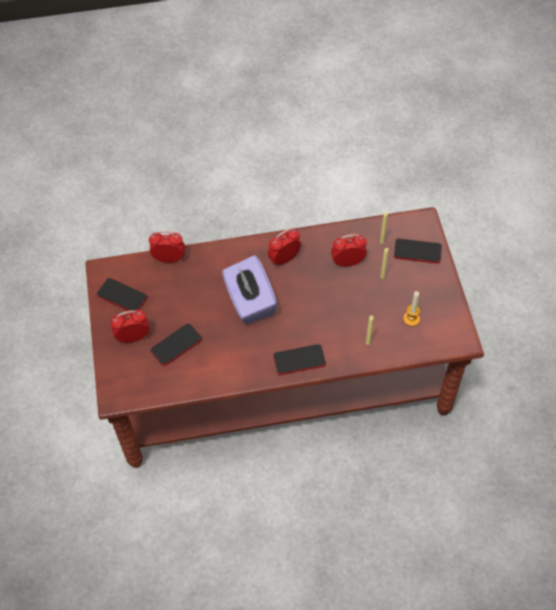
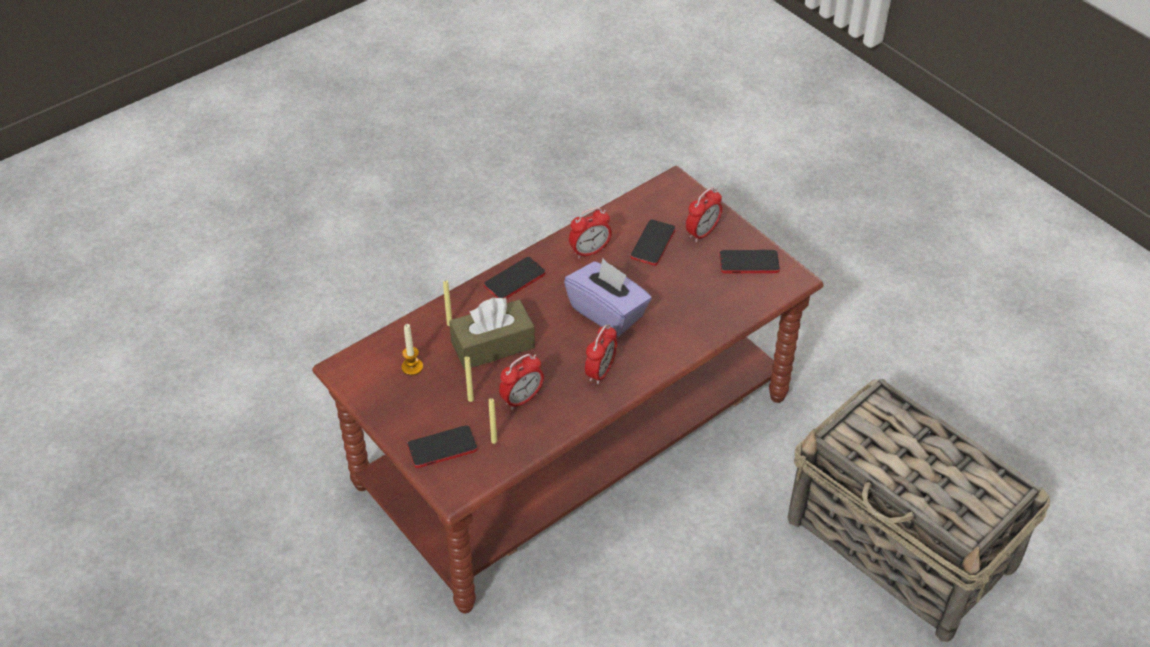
camera: 150 degrees right, 10 degrees down
(133, 221) = (902, 545): none -> basket
(169, 259) = (733, 318): alarm clock -> alarm clock (589, 251)
(345, 311) = (493, 345): none -> brown tissue box

